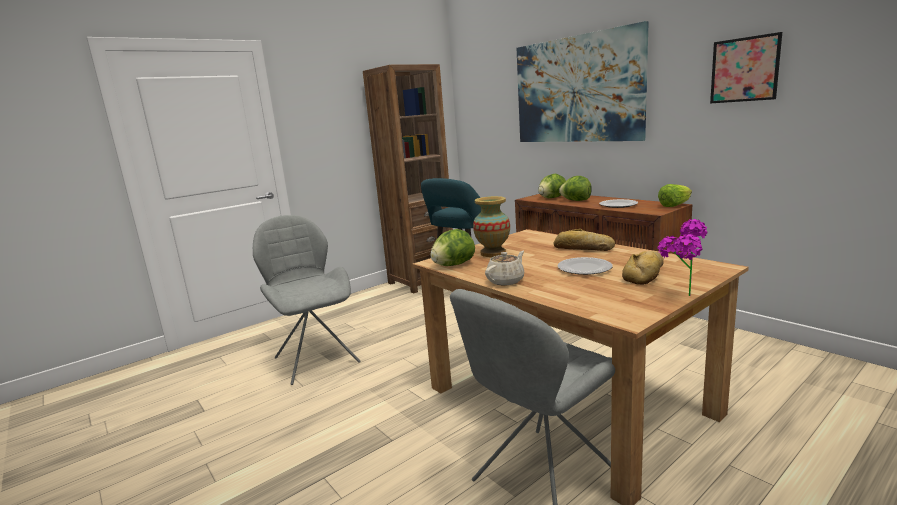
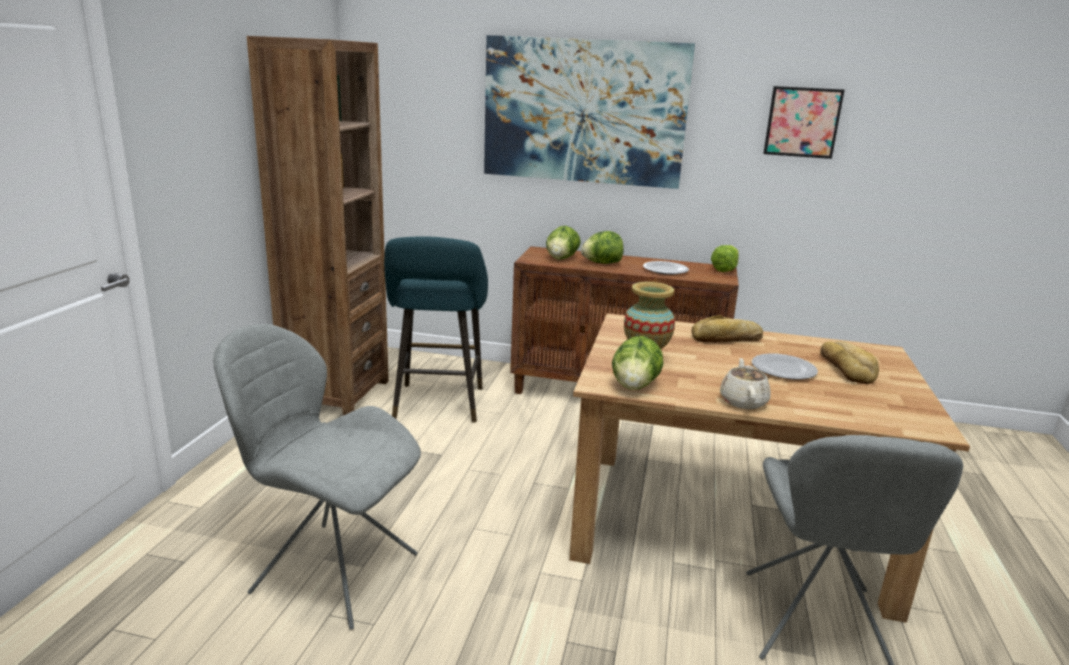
camera: 40 degrees left, 5 degrees up
(681, 297) = (924, 394): potted plant -> none

